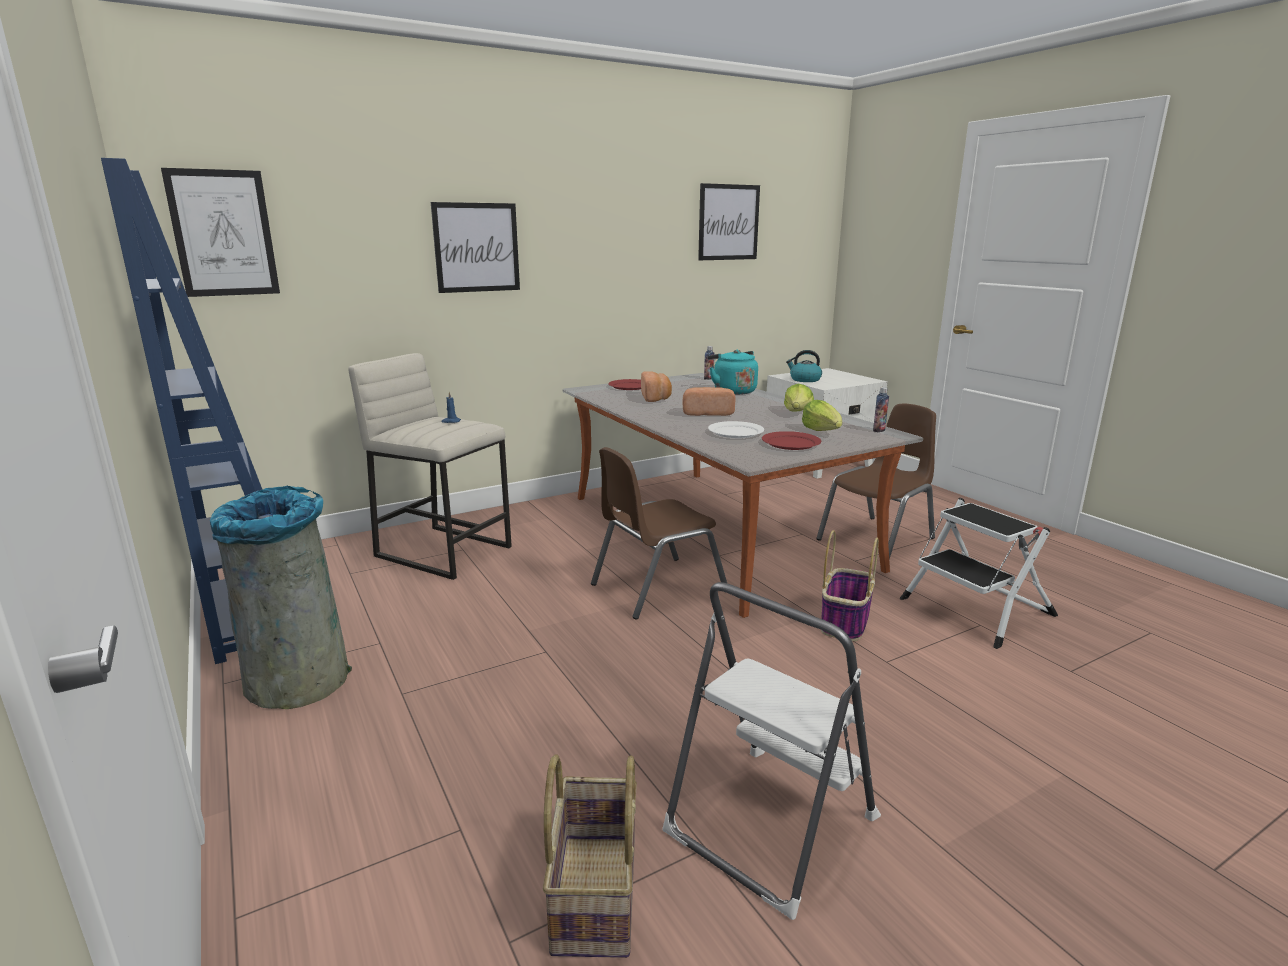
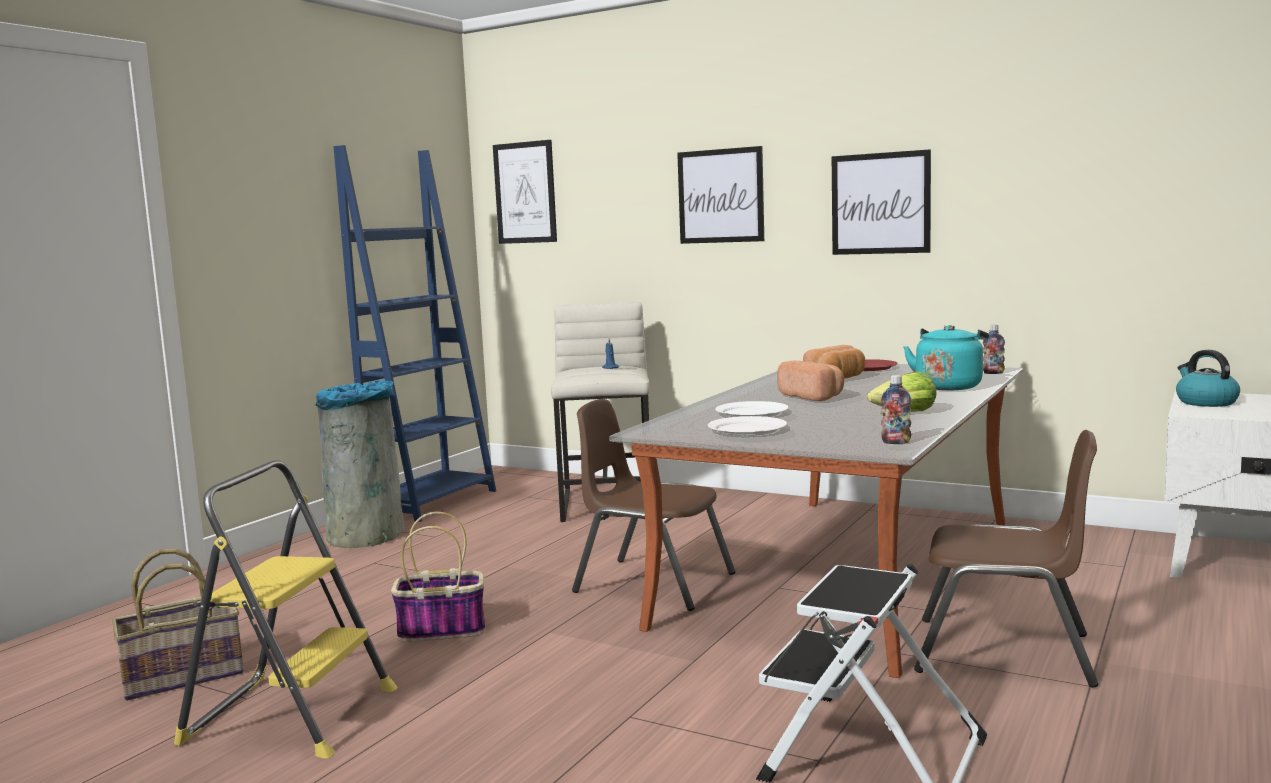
camera: 60 degrees right, 10 degrees down
(728, 222) = (1085, 143): picture -> picture (880, 203)
(765, 827) = (283, 714): white step ladder -> yellow step ladder
(790, 443) = (746, 429): red plate -> white plate
(822, 431) = (832, 429): lettuce -> none
(844, 621) = (702, 678): basket -> basket (443, 630)

